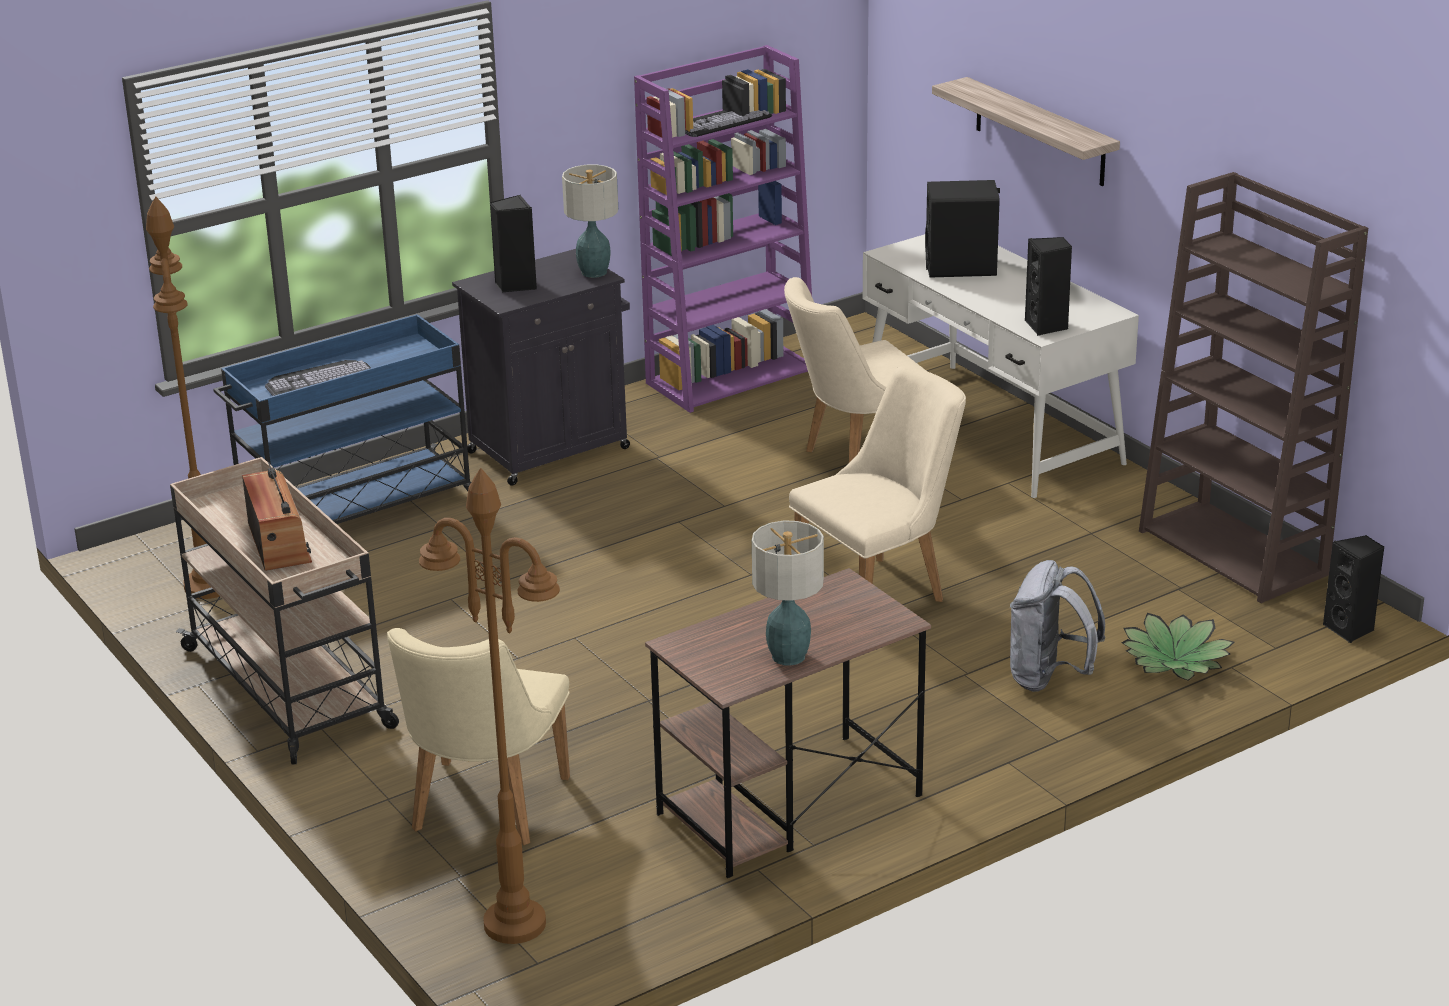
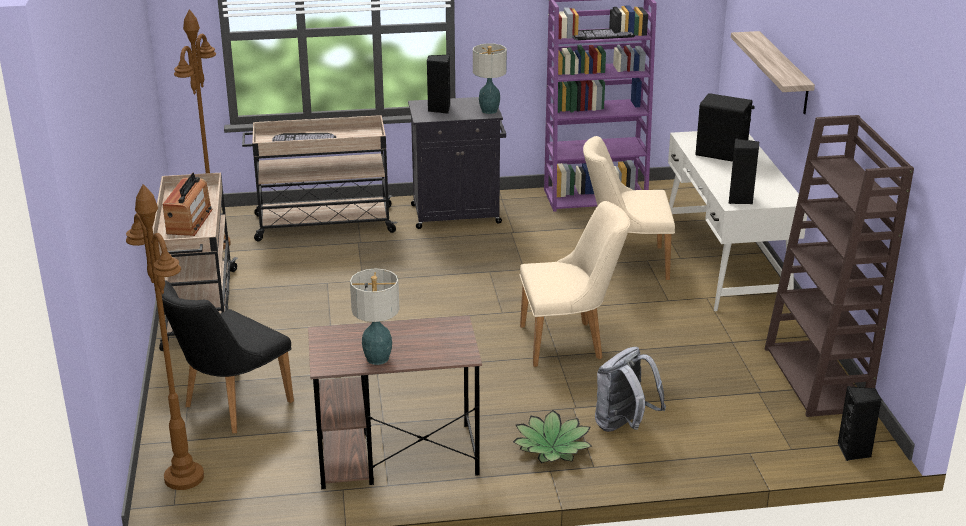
camera: 25 degrees right, 0 degrees up
(354, 514) = (322, 224): blue cart -> beige cart
(482, 811) = (229, 407): beige chair -> black chair
(1175, 660) = (715, 437): potted plant -> potted plant (552, 447)

